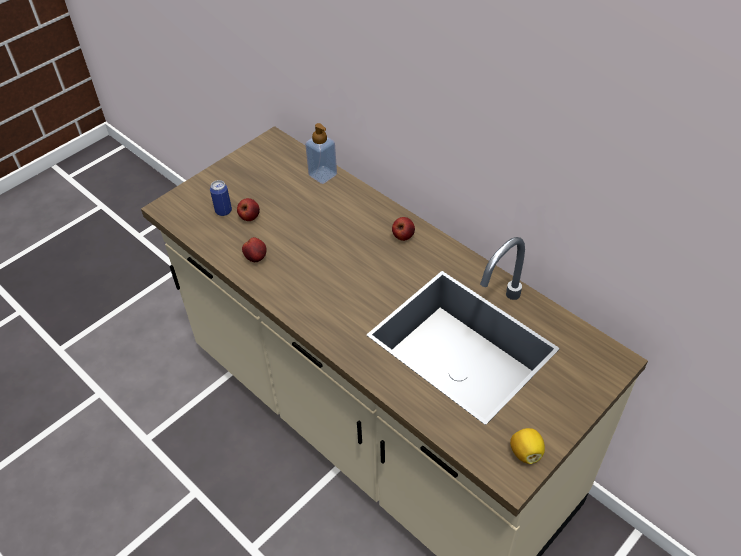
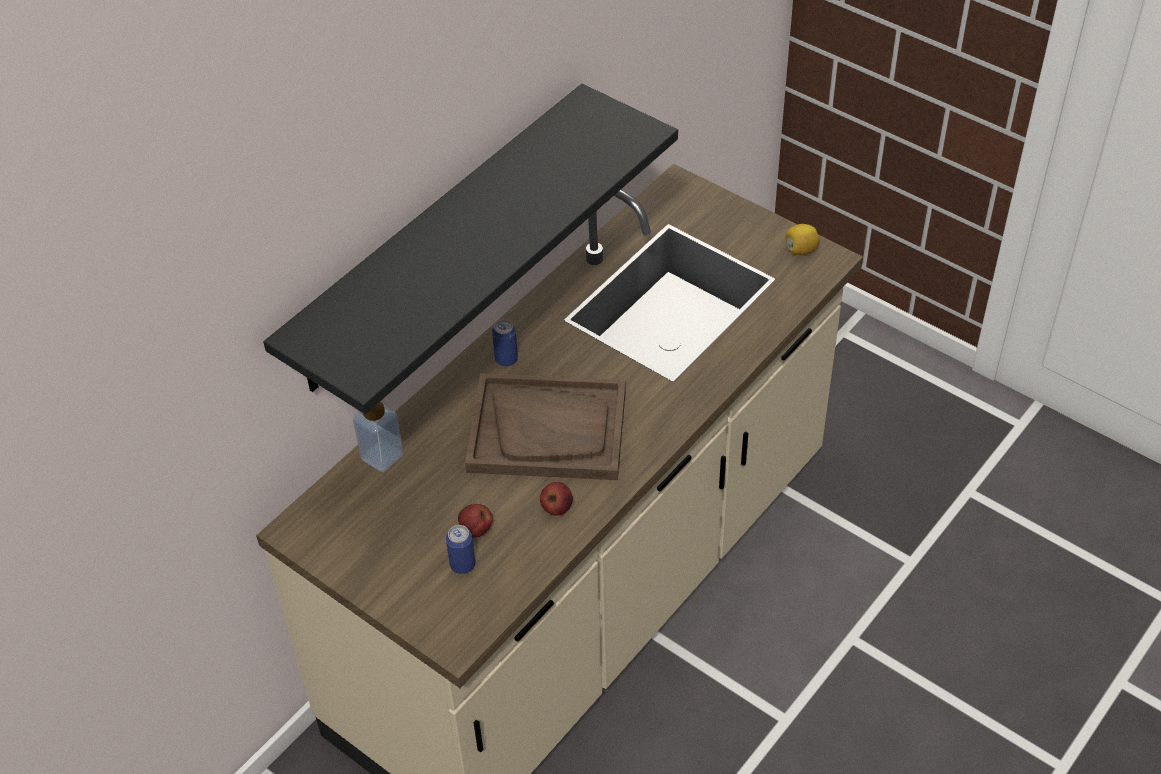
camera: 95 degrees left, 0 degrees up
(329, 256) = (548, 430): none -> brown tray
(403, 236) = (506, 359): apple -> can
(423, 122) = (438, 240): none -> black shelf

